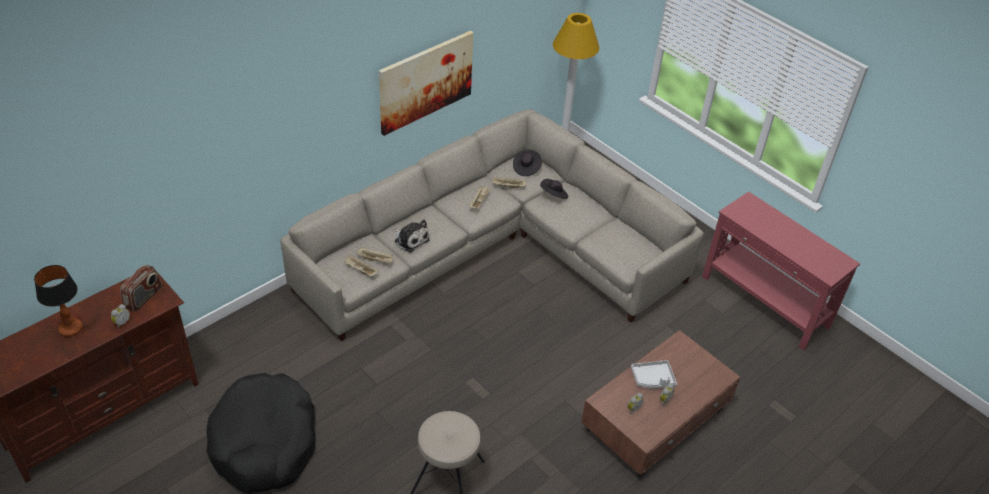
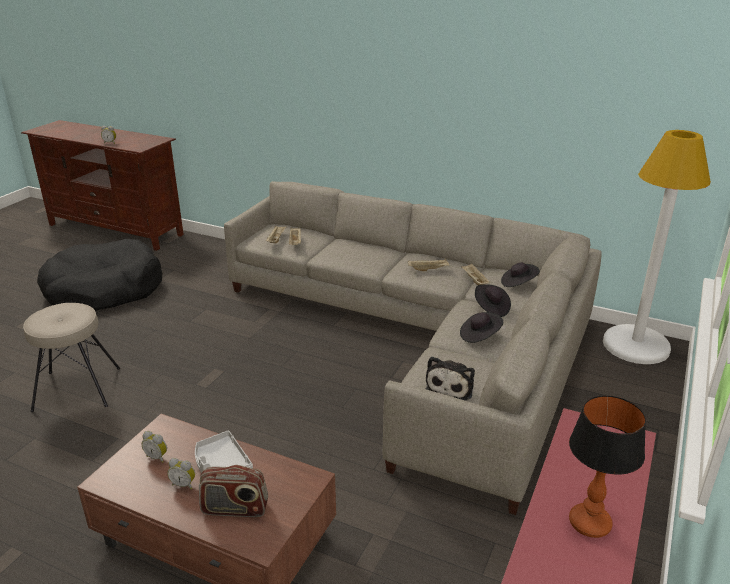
camera: 70 degrees right, 15 degrees down
(71, 328) = (99, 134): table lamp -> table lamp (590, 523)
(143, 298) = (139, 142): radio -> radio (235, 509)
(410, 239) = (337, 251): plush toy -> plush toy (451, 387)
(425, 81) = (454, 118): picture -> none
(583, 215) = (479, 336): none -> black hat

